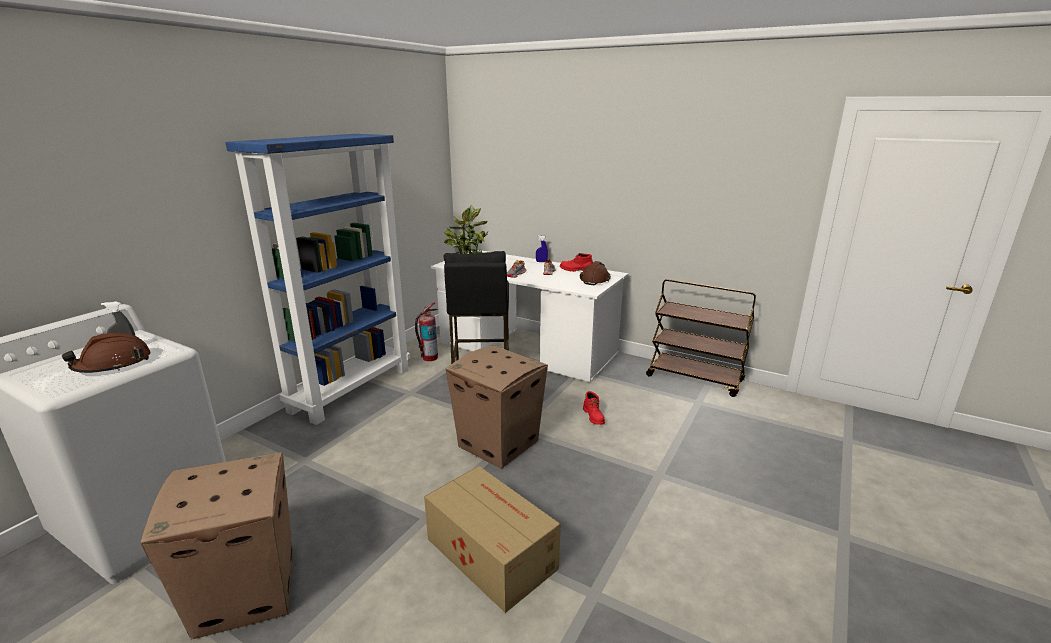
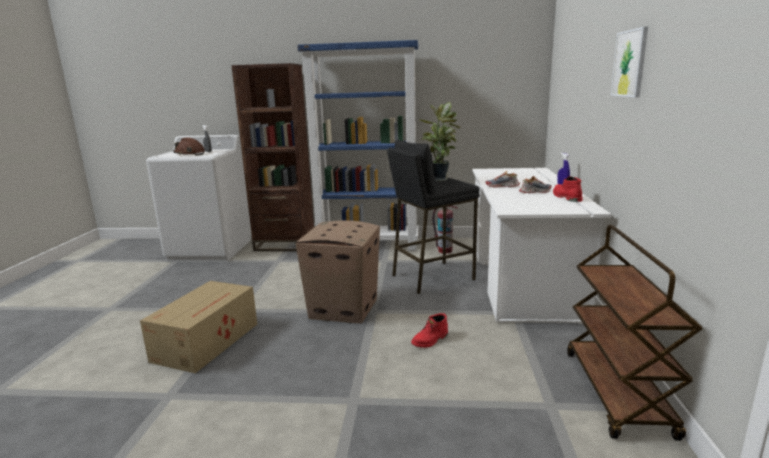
camera: 65 degrees right, 5 degrees down
(247, 591) = (163, 286): cardboard box -> none
(251, 444) = (285, 245): none -> brown bookcase
(595, 280) = (549, 207): brown hard hat -> none
(629, 168) = (630, 63): none -> picture

